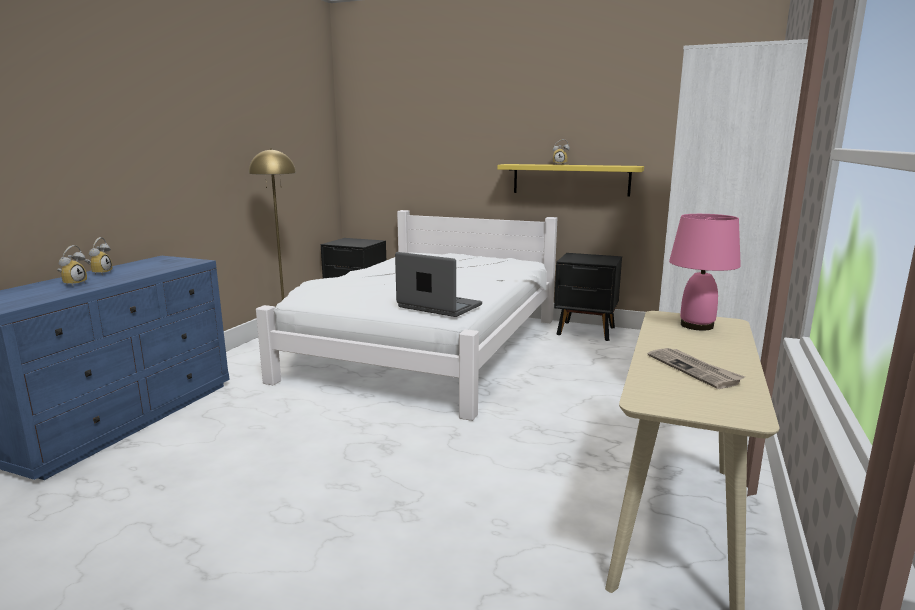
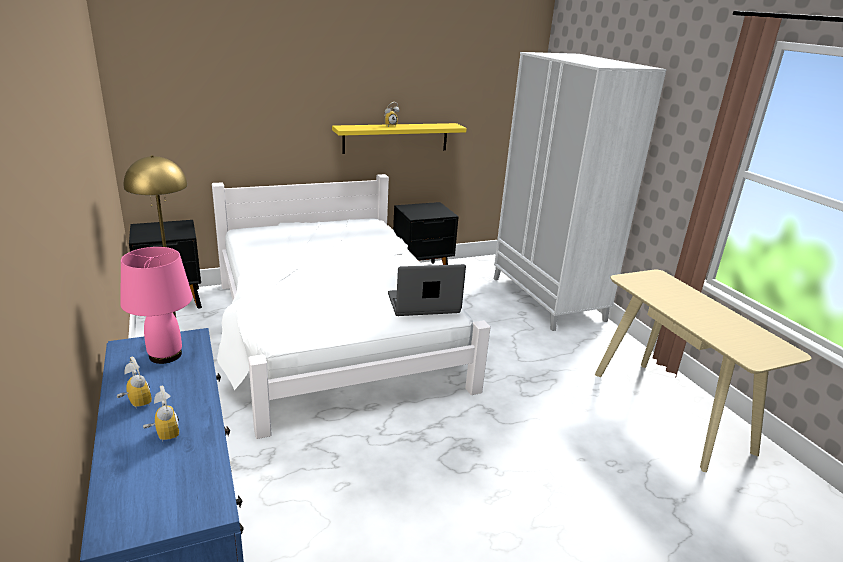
camera: 45 degrees left, 10 degrees up
(694, 370) = (721, 325): newspaper -> none
(697, 325) = (654, 283): pink table lamp -> pink table lamp (166, 355)

